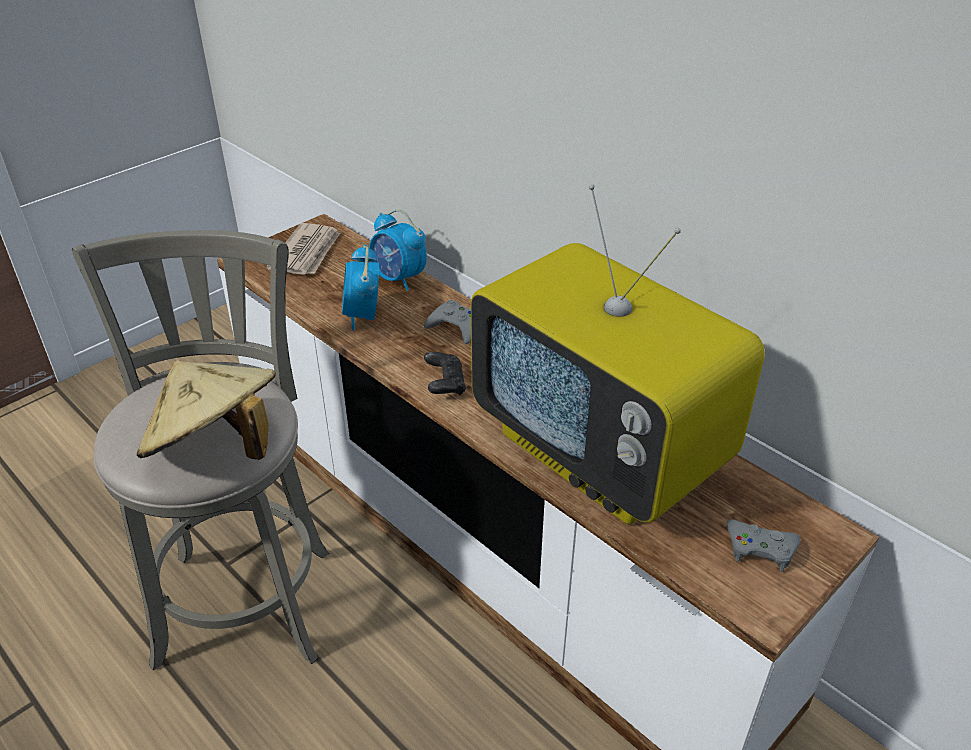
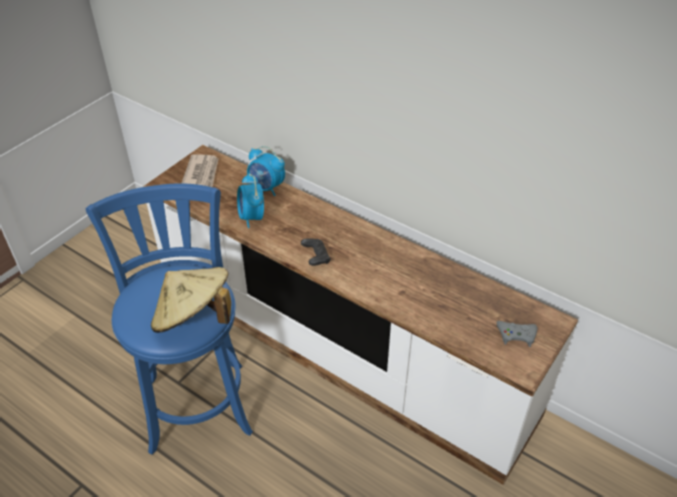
camera: 10 degrees left, 5 degrees up
(246, 597) = (197, 401): grey stool -> blue stool
(456, 327) = (312, 218): grey game controller -> none
(603, 452) = (419, 290): television -> none

